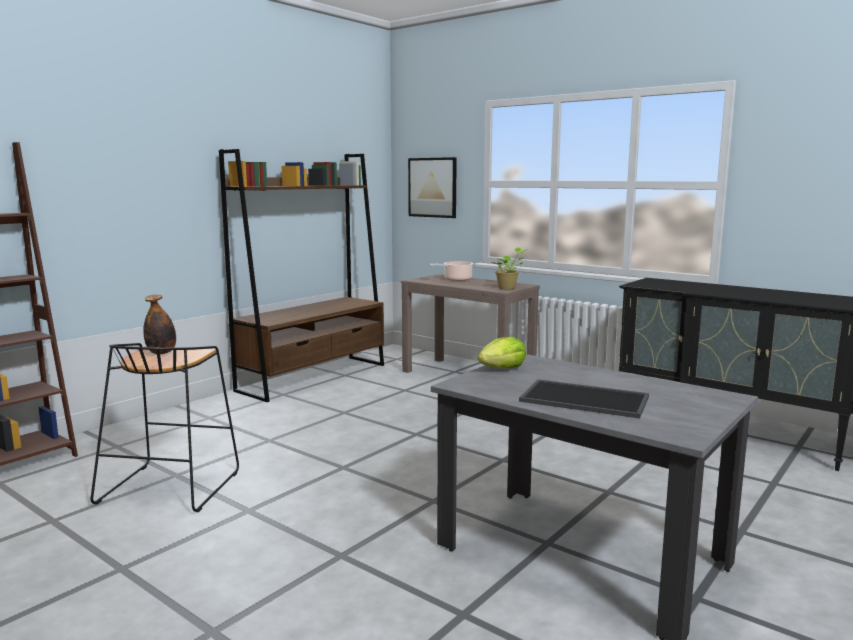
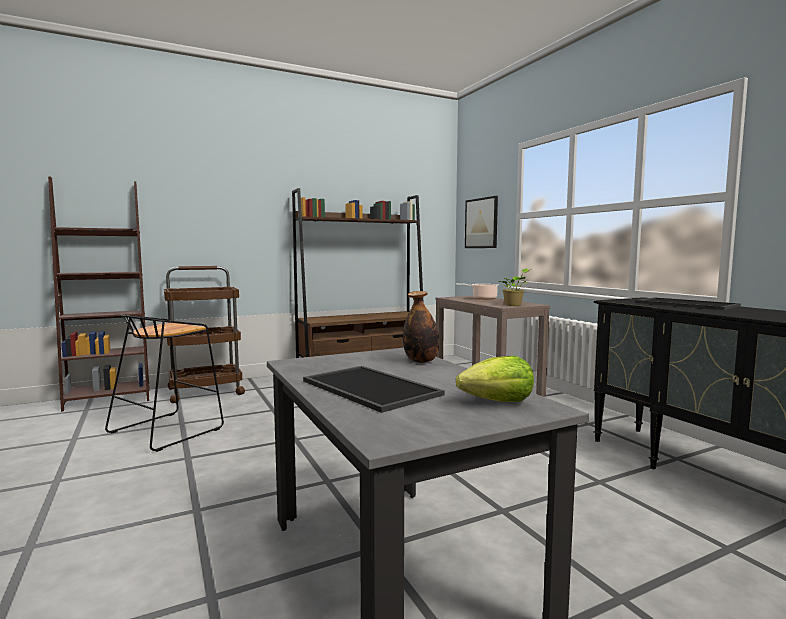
camera: 25 degrees right, 5 degrees down
(143, 432) = (205, 392): none -> brown cart
(161, 353) = (169, 326): bottle -> bottle (421, 361)
(502, 369) = (360, 356): lettuce -> lettuce (497, 402)
(697, 286) = (684, 304): none -> tray

